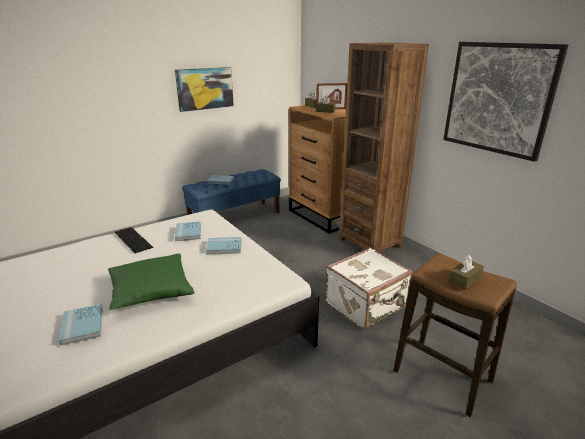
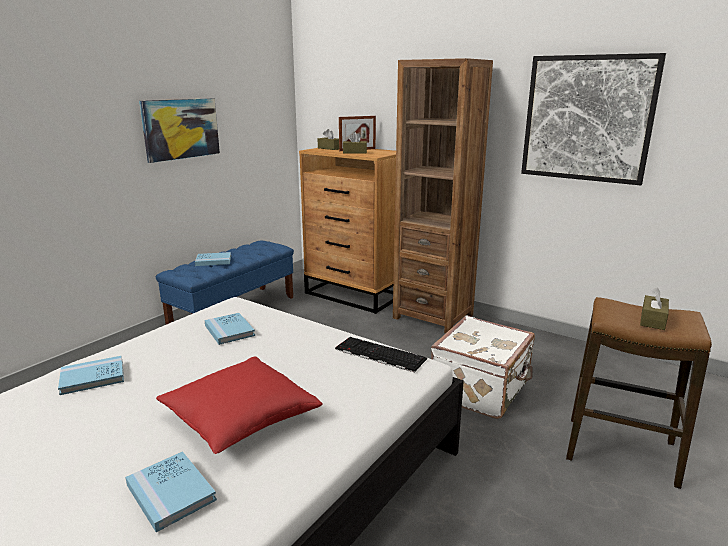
camera: 20 degrees left, 5 degrees down
(132, 240) = (146, 354): keyboard -> keyboard (378, 354)
(151, 291) = (240, 418): green pillow -> red pillow
(224, 247) = (299, 341): blue book -> blue book (92, 377)

